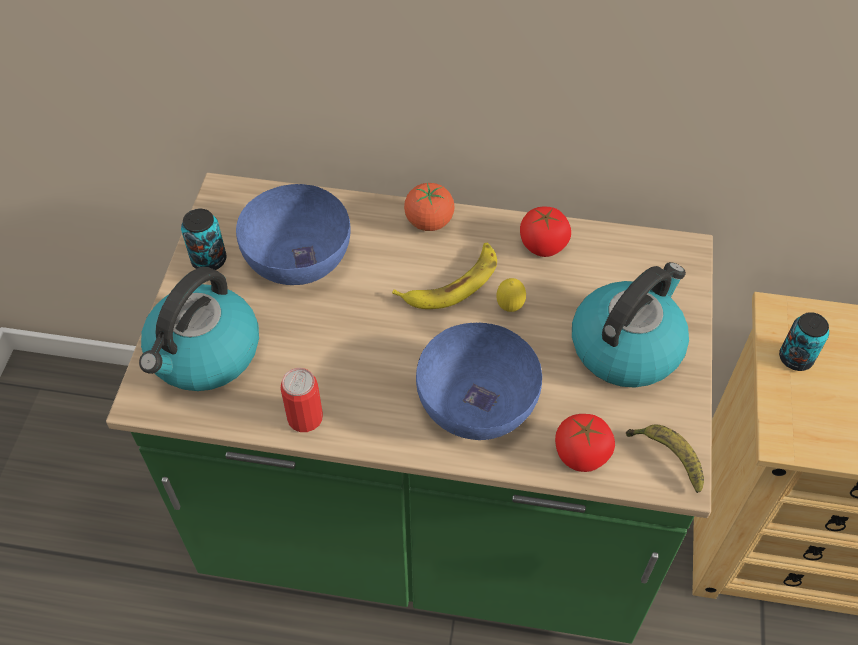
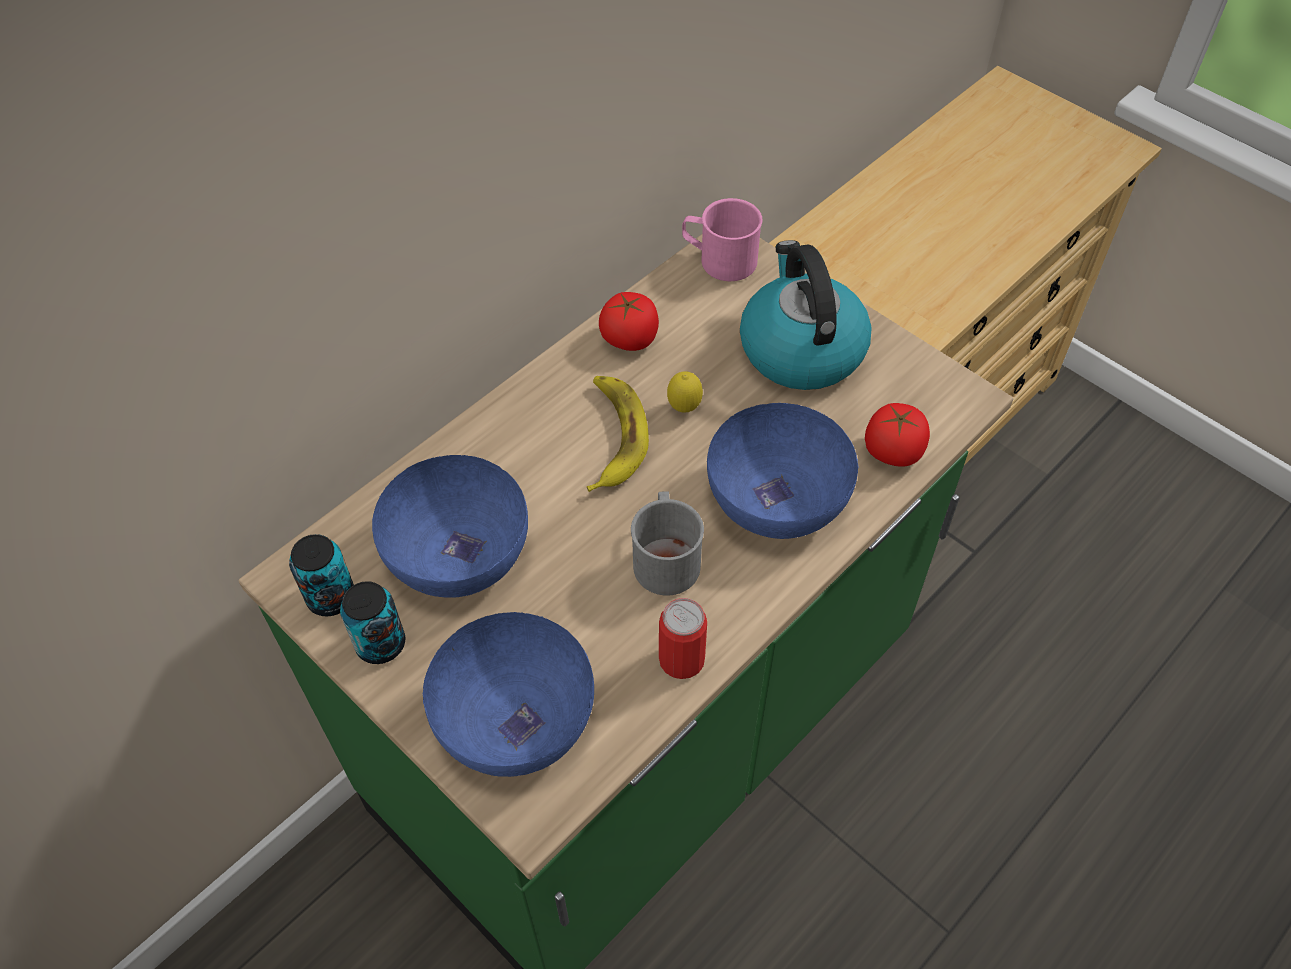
camera: 55 degrees left, 0 degrees up
(204, 354) = (516, 717): kettle -> blue bowl
(378, 365) = (666, 557): none -> grey mug
(429, 222) = (516, 411): tomato -> none
(665, 254) = (719, 259): none -> pink mug
(667, 458) = (940, 393): banana -> none
(795, 358) = (853, 267): can -> can (331, 597)

